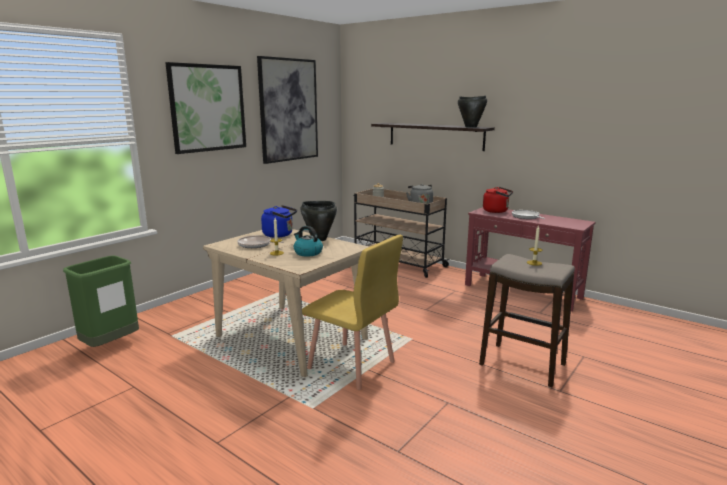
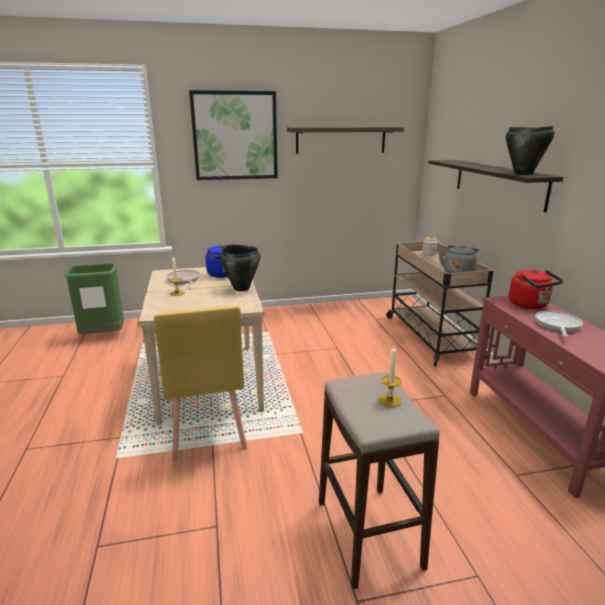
camera: 40 degrees right, 5 degrees up
(288, 110) = (341, 140): picture -> shelf
(307, 252) = (198, 300): kettle -> none

